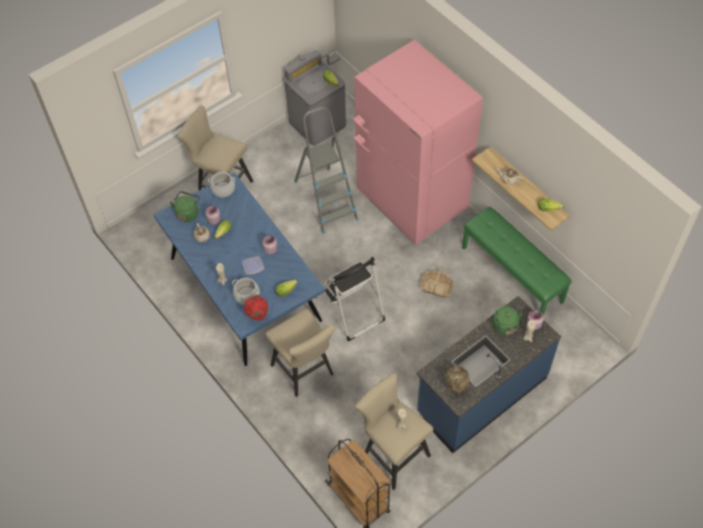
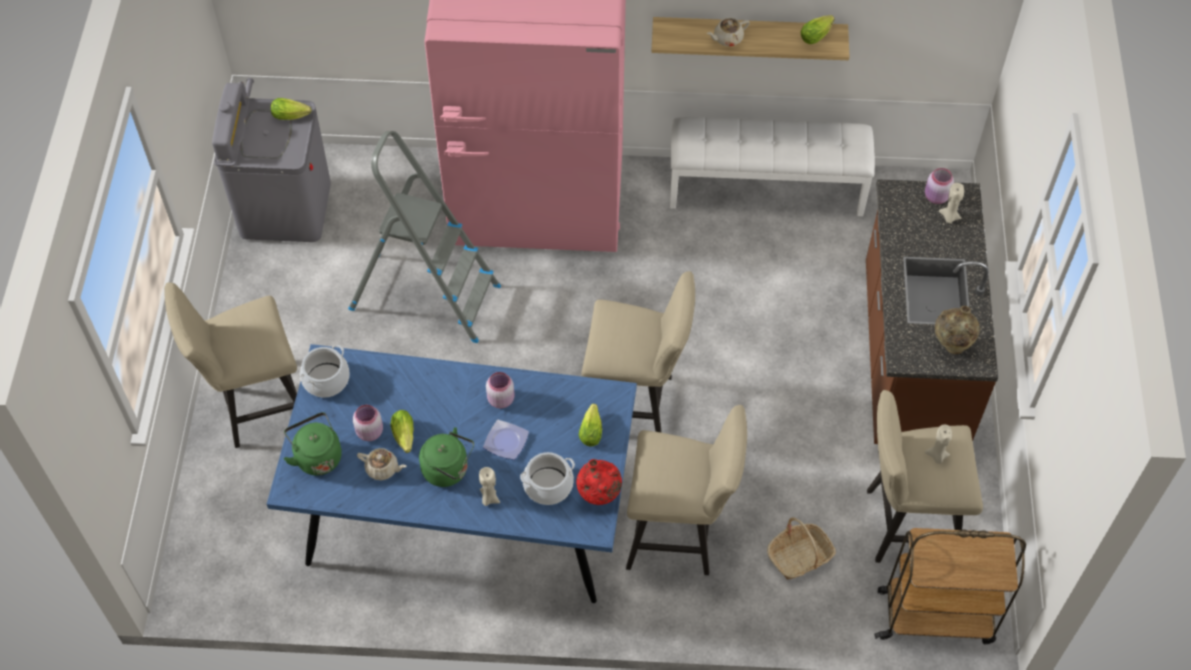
camera: 50 degrees left, 0 degrees up
(350, 310) = (635, 405): step ladder -> beige stool
(436, 288) = (702, 282): basket -> basket (799, 556)
(481, 395) = (909, 360): blue counter -> brown counter
(506, 327) = (913, 227): green kettle -> green kettle (448, 470)
(512, 274) = (766, 188): green bench -> white bench

